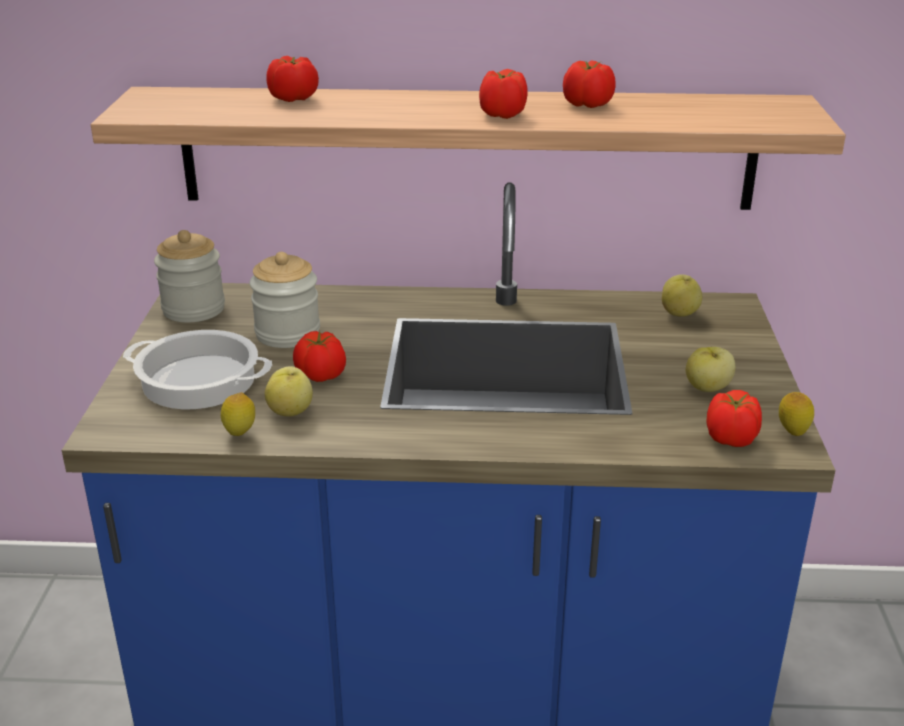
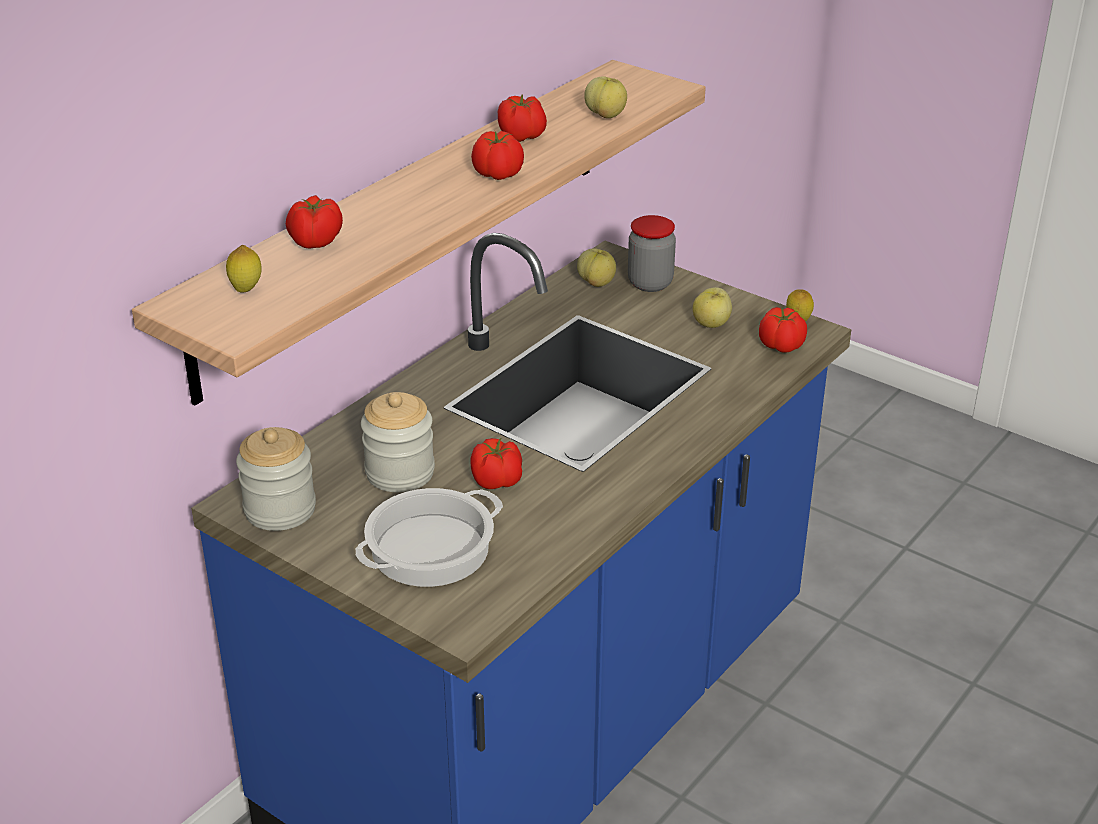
camera: 55 degrees left, 5 degrees up
(240, 434) = (549, 554): lemon -> lemon (246, 290)
(291, 411) = (540, 516): apple -> apple (606, 115)
(723, 336) = (650, 283): none -> jar

